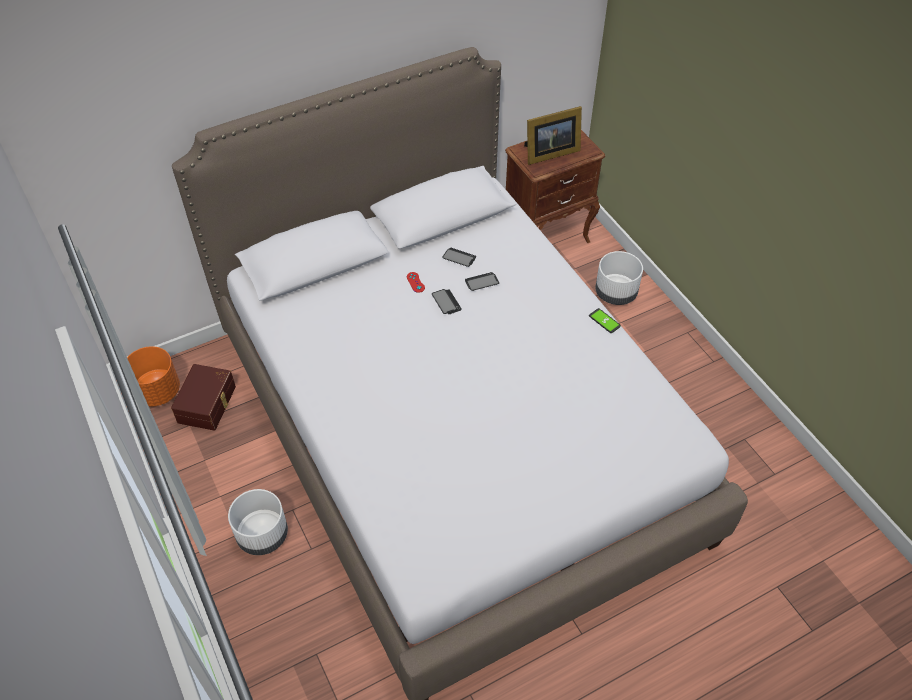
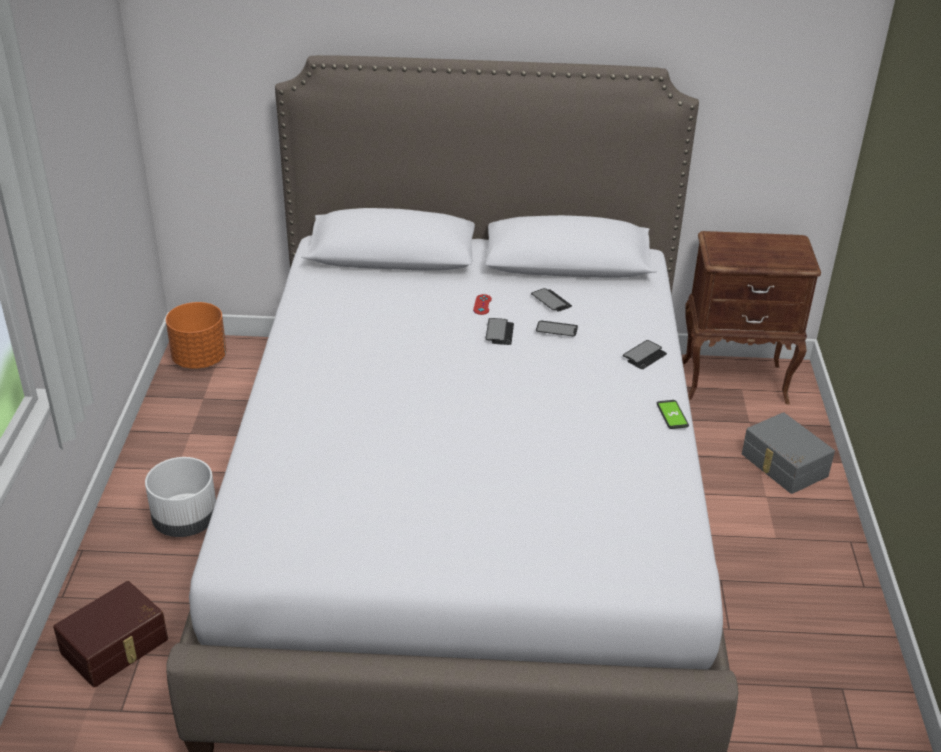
camera: 30 degrees right, 15 degrees down
(208, 404) = (236, 388): brown storage box -> brown storage box (116, 647)
(549, 153) = (748, 250): picture frame -> none
(553, 279) = (644, 356): none -> phone
(616, 293) = (783, 465): white planter -> grey storage box

